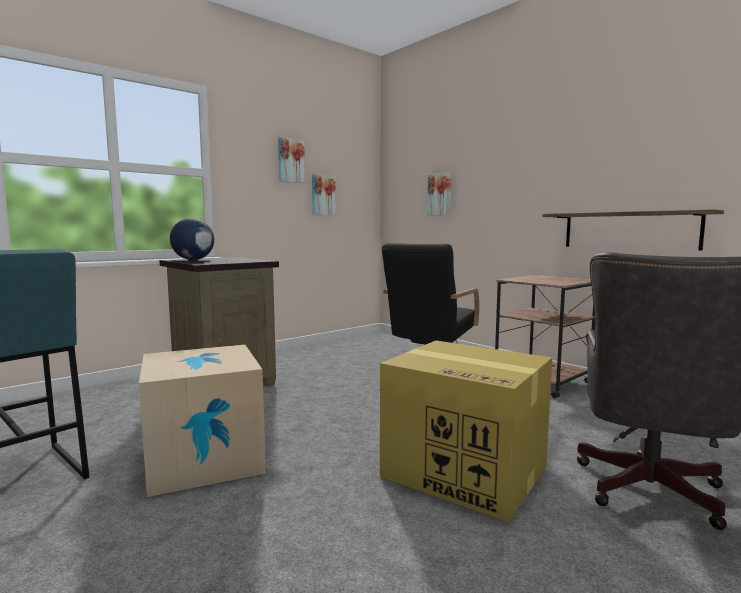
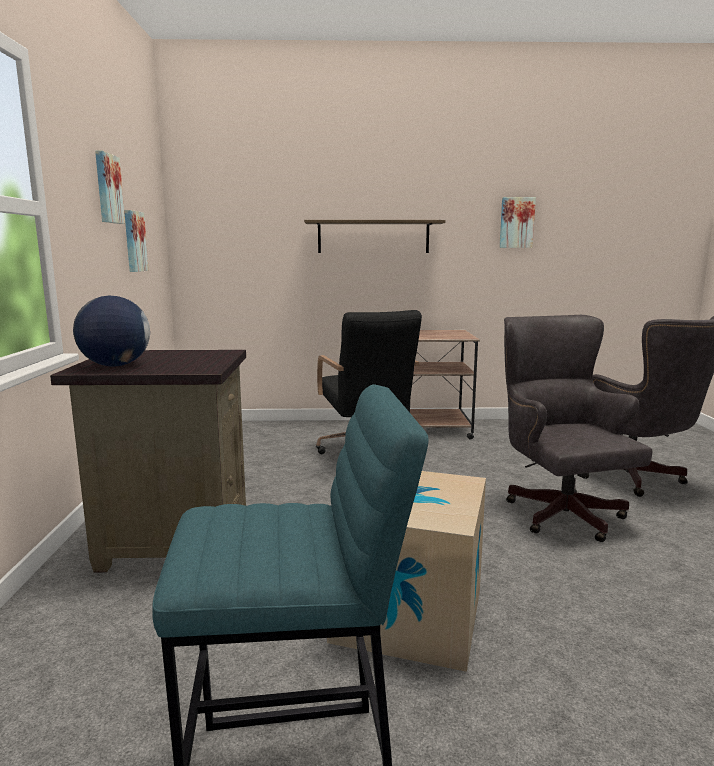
camera: 50 degrees left, 5 degrees up
(440, 194) = (275, 243): picture -> picture (516, 222)
(467, 471) = (560, 512): cardboard box -> grey office chair
(629, 230) = (487, 285): shelf -> shelf (373, 237)

